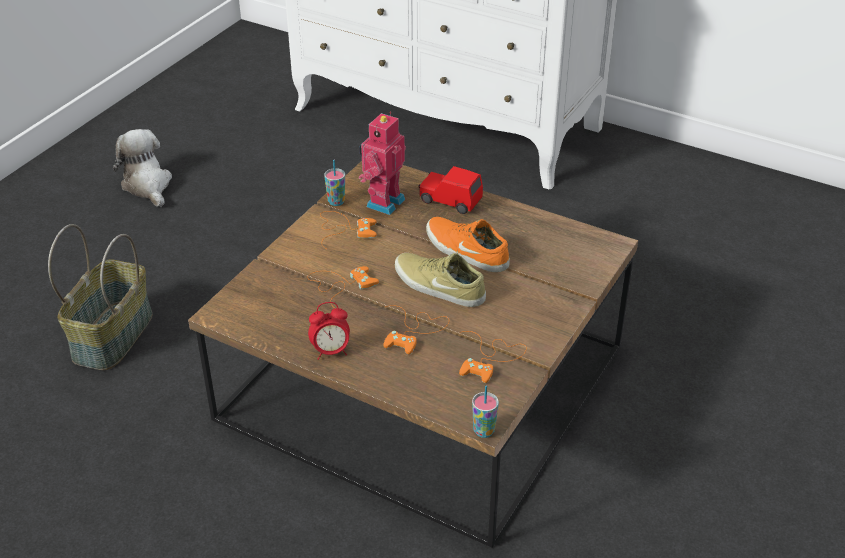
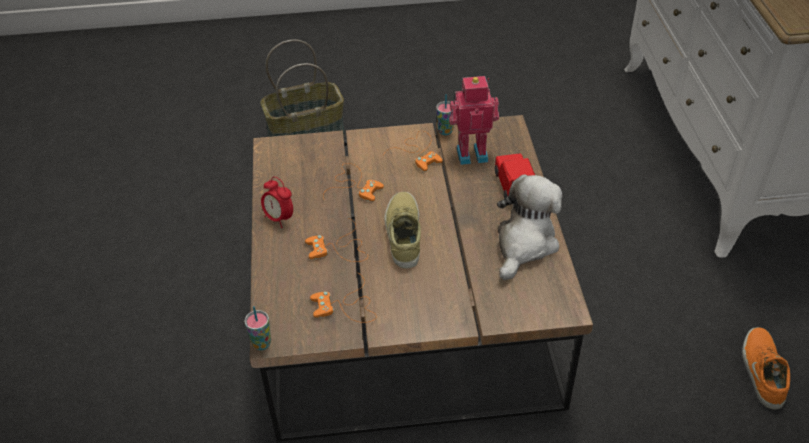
camera: 55 degrees right, 5 degrees up
(147, 185) = (458, 60): plush toy -> plush toy (524, 243)
(465, 251) = (460, 226): orange shoe -> orange shoe (761, 371)

